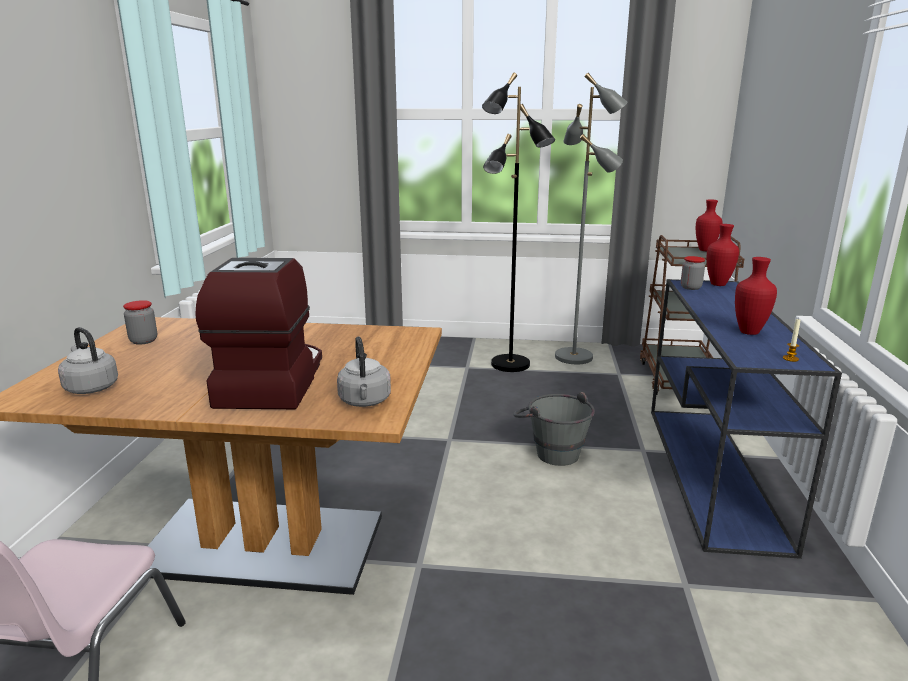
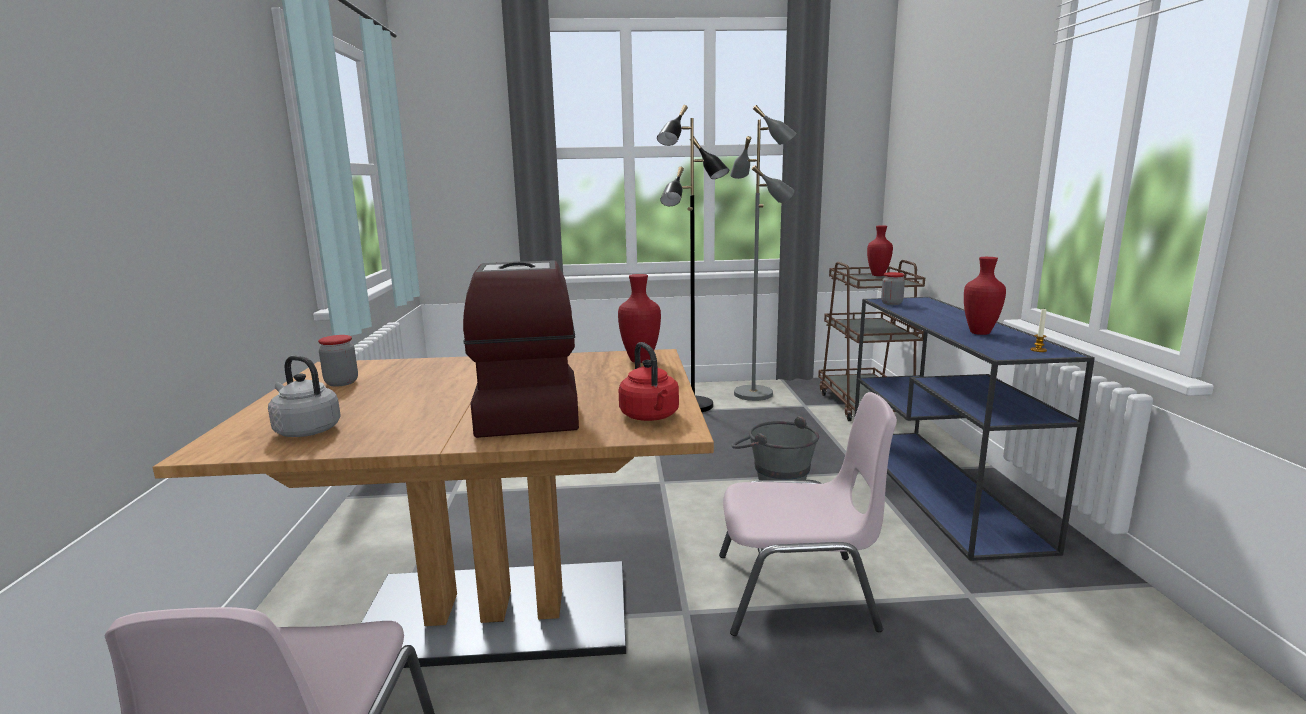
camera: 10 degrees left, 5 degrees down
(365, 402) = (650, 417): grey kettle -> red kettle
(524, 560) = (797, 592): none -> pink chair
(718, 284) = (914, 299): red vase -> red vase (641, 360)

